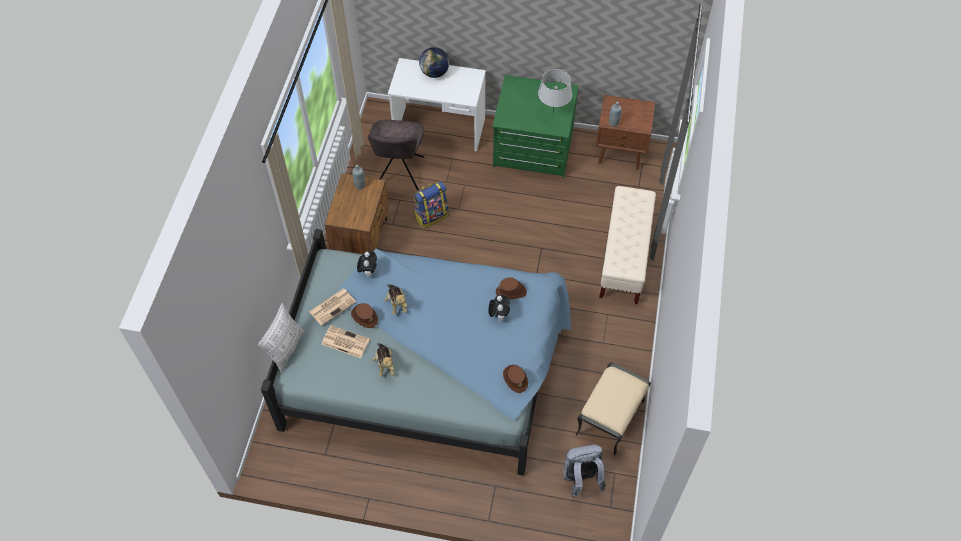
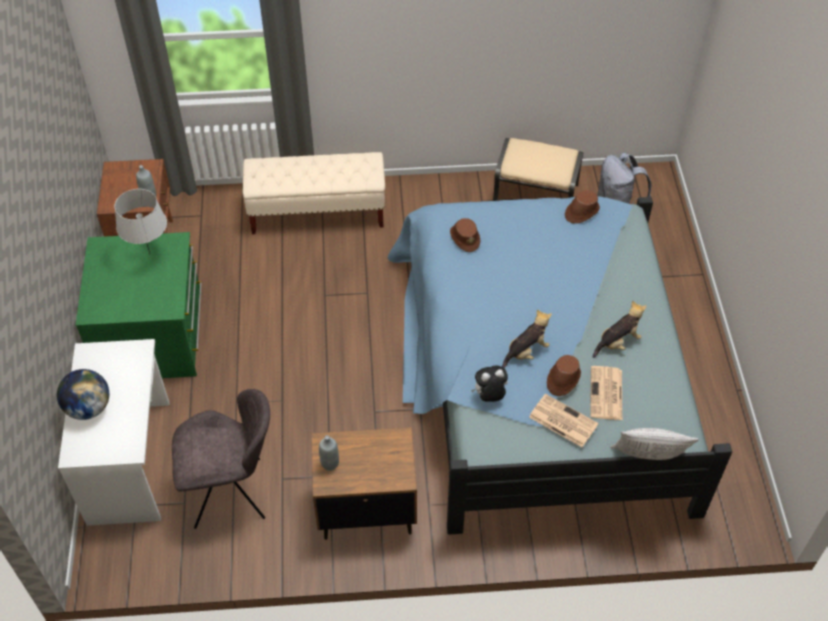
camera: 105 degrees left, 5 degrees down
(431, 216) = (302, 430): backpack -> none
(498, 315) = (502, 243): plush toy -> none

